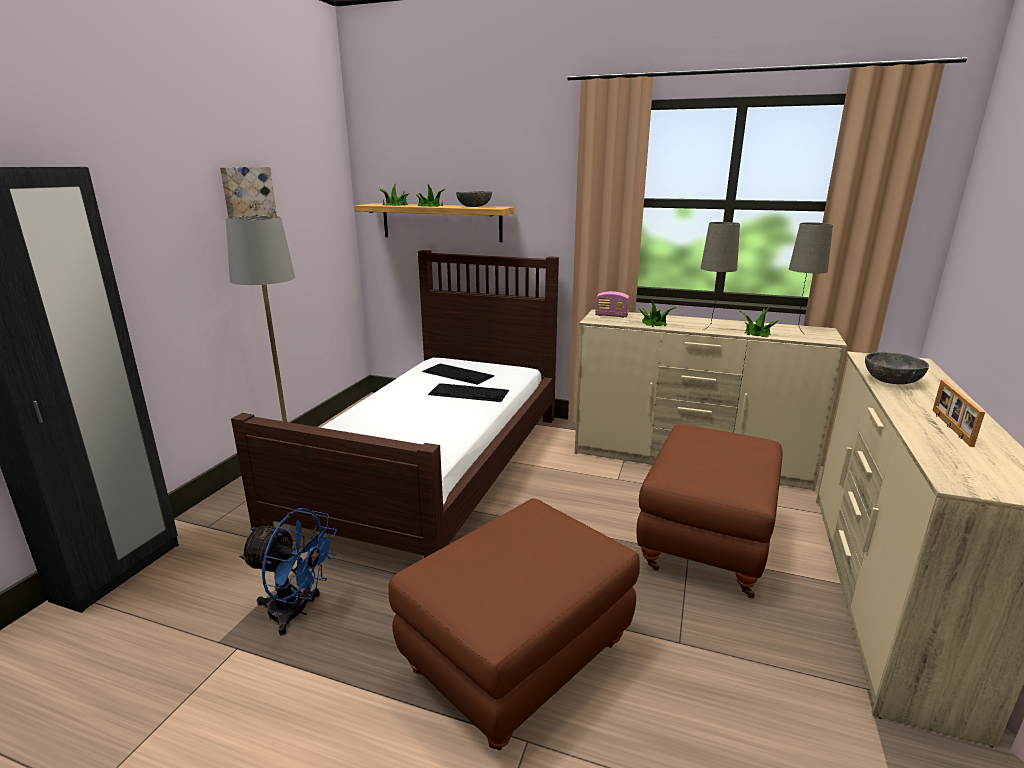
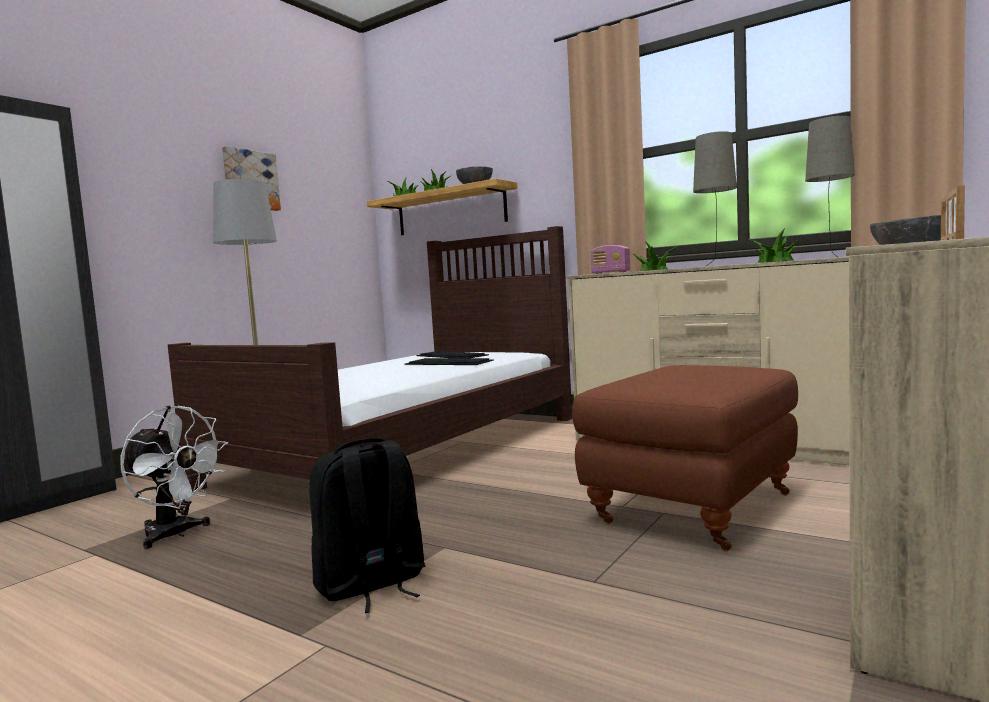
camera: 15 degrees right, 15 degrees down
(296, 612) = (175, 534): blue fan -> white fan
(518, 665) = (370, 585): brown ottoman -> black backpack

